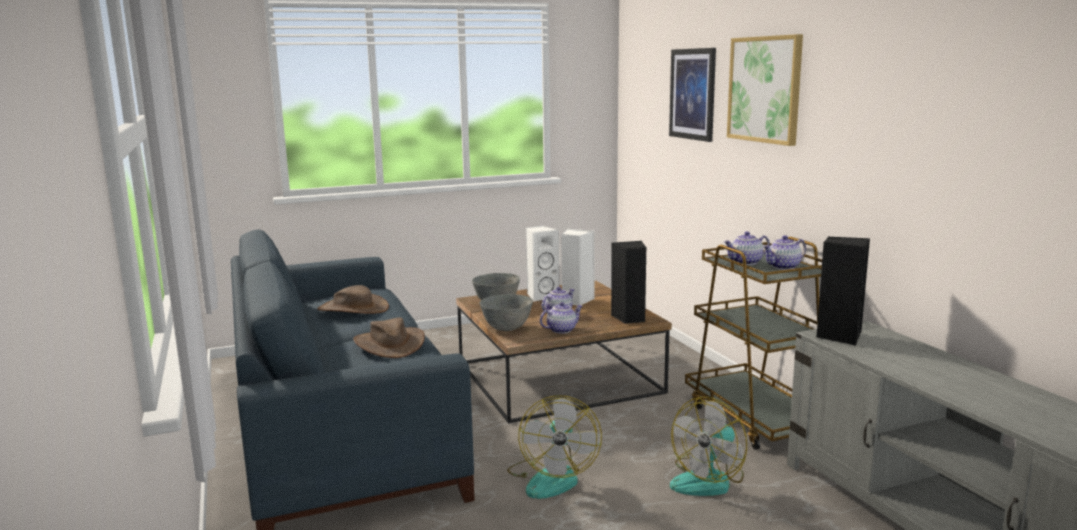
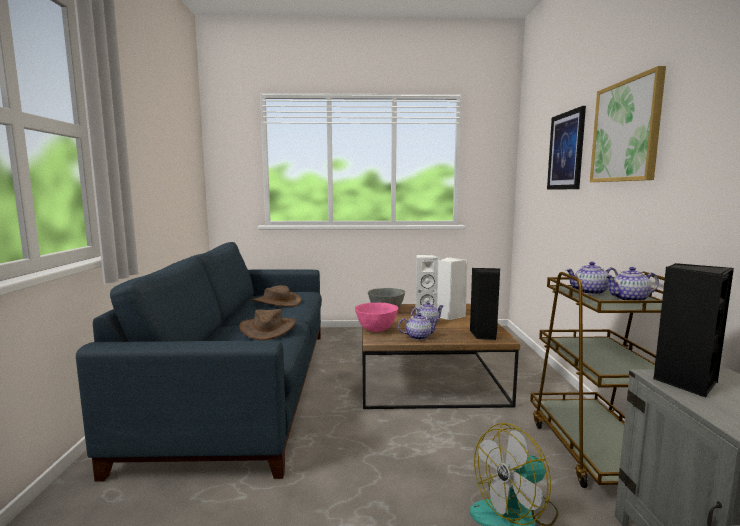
camera: 20 degrees right, 5 degrees down
(506, 329) = (376, 330): grey bowl -> pink bowl
(552, 477) = (363, 471): fan -> none

